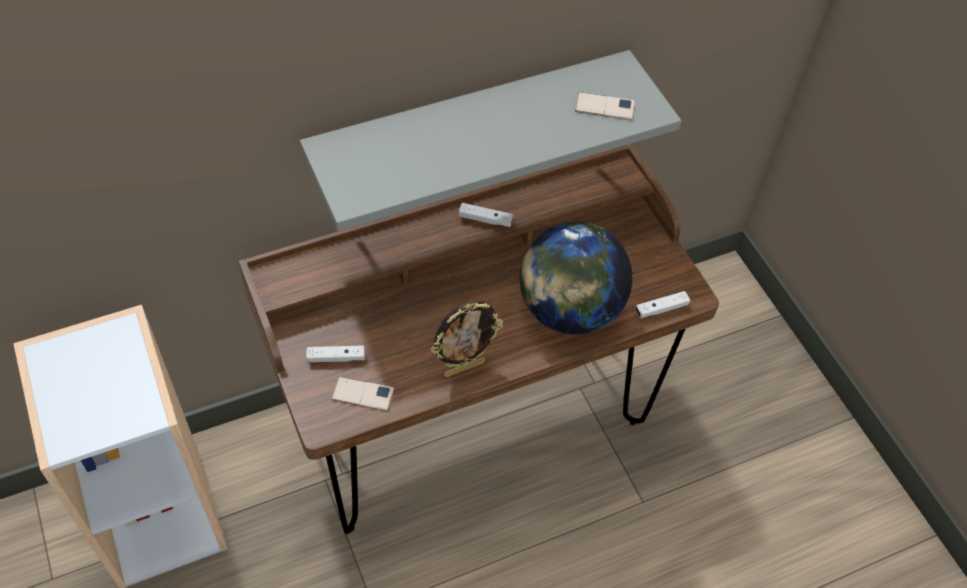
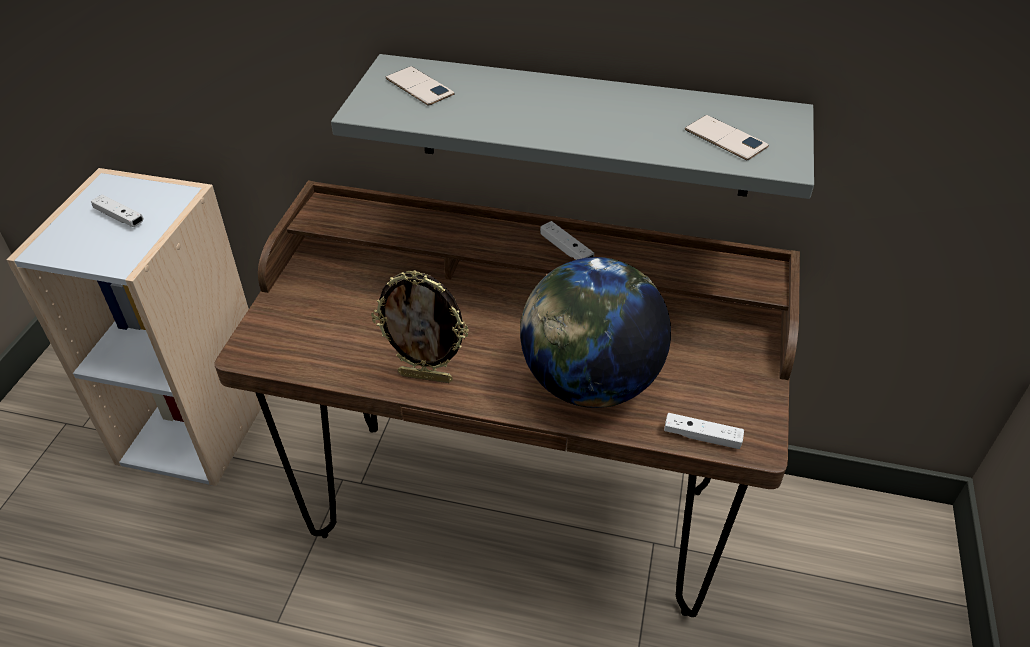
camera: 40 degrees right, 10 degrees down
(336, 358) = (320, 305): white game controller -> white game controller (119, 217)
(363, 394) = (310, 347): phone -> phone (419, 86)

